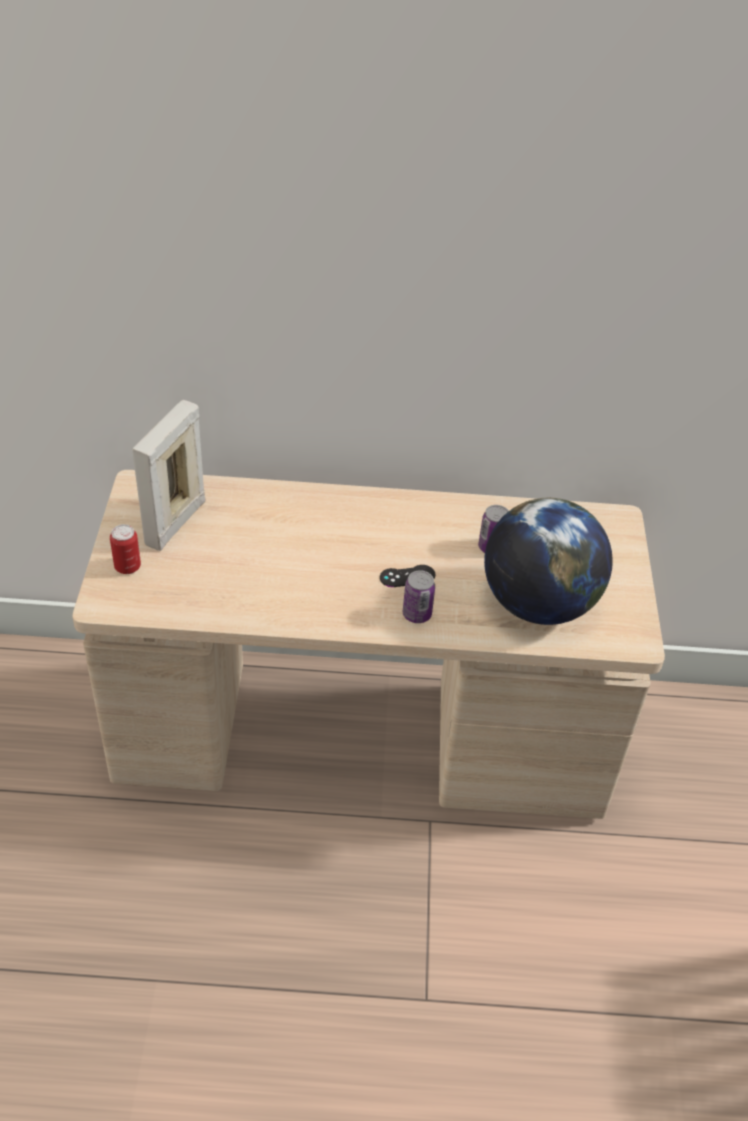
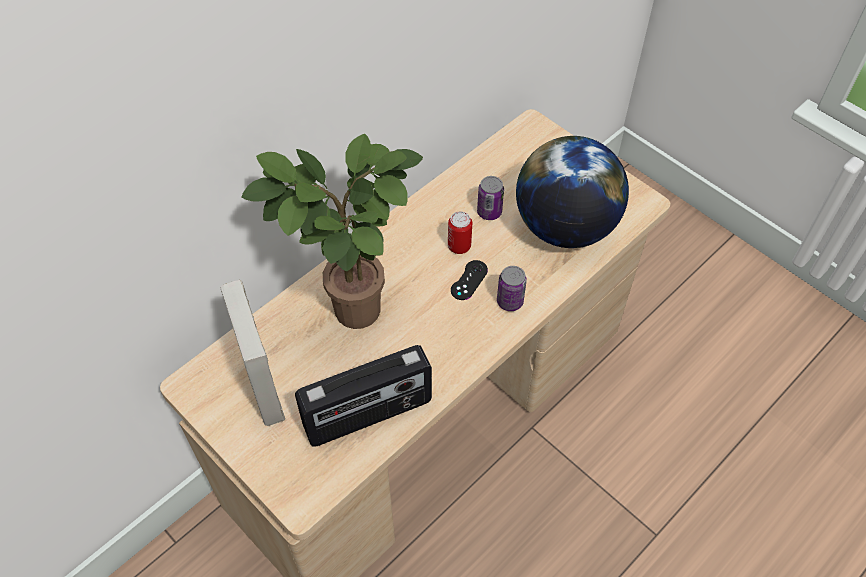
camera: 45 degrees left, 10 degrees up
(127, 566) = (278, 455): can -> can (459, 246)
(213, 595) = (368, 415): none -> radio
(292, 531) = (353, 316): none -> potted plant

